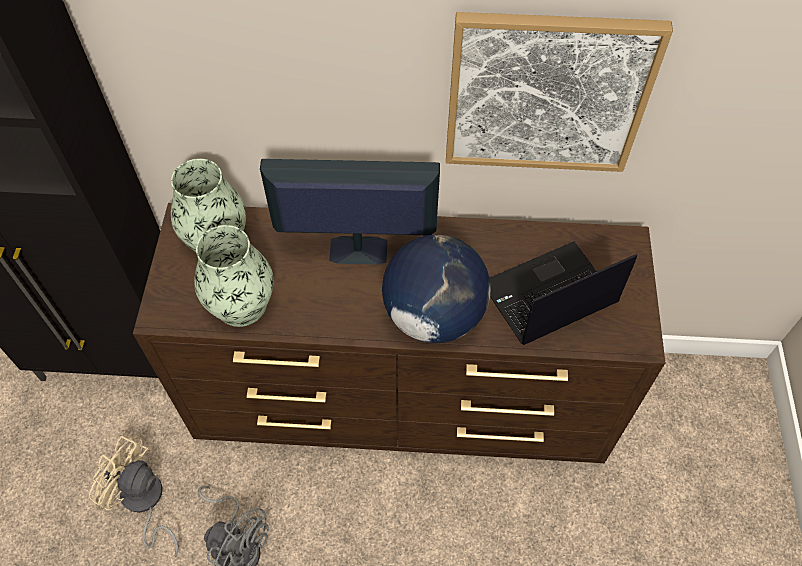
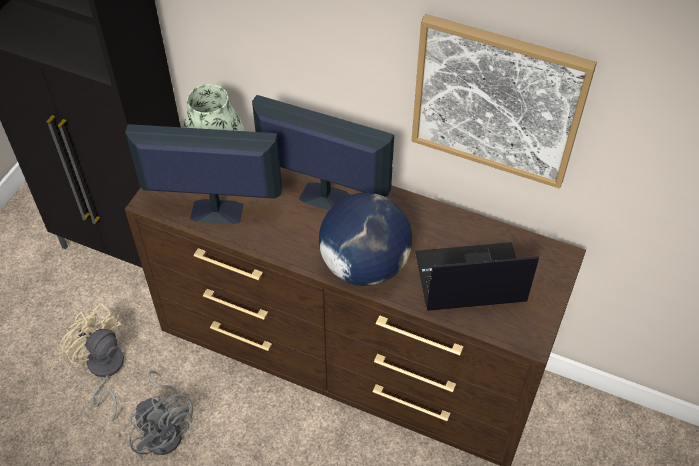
camera: 20 degrees right, 5 degrees down
(241, 304) = (215, 211): vase -> monitor

